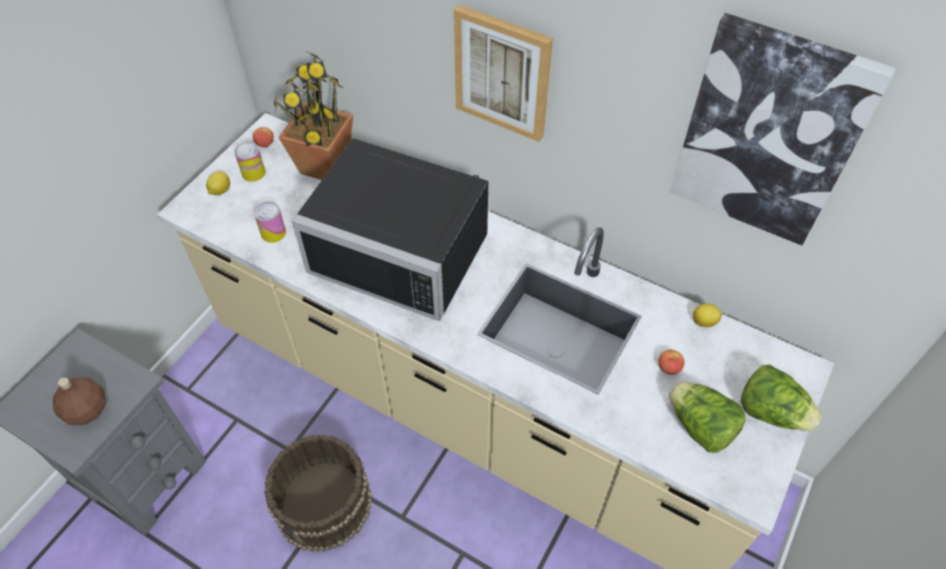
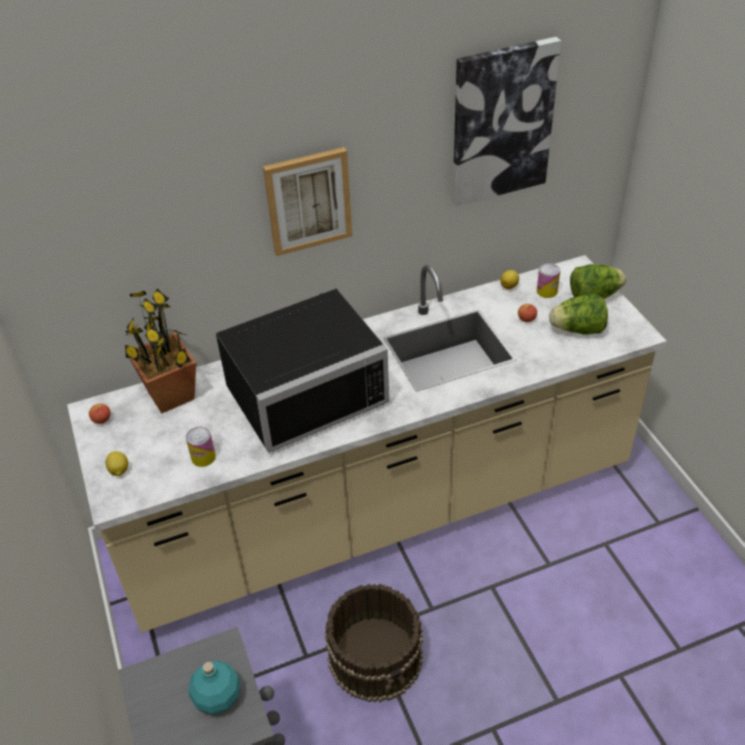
camera: 50 degrees left, 10 degrees down
(86, 410) = (217, 698): brown bottle -> turquoise bottle
(253, 173) = (125, 441): can -> can (547, 291)

